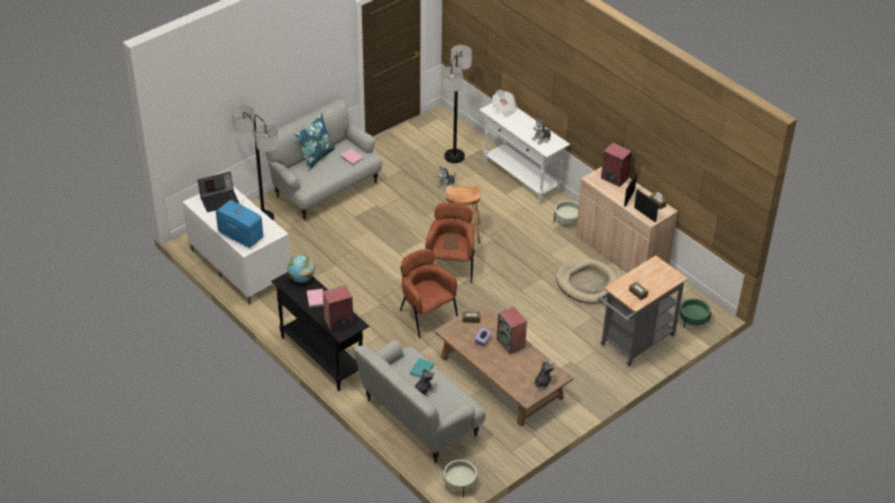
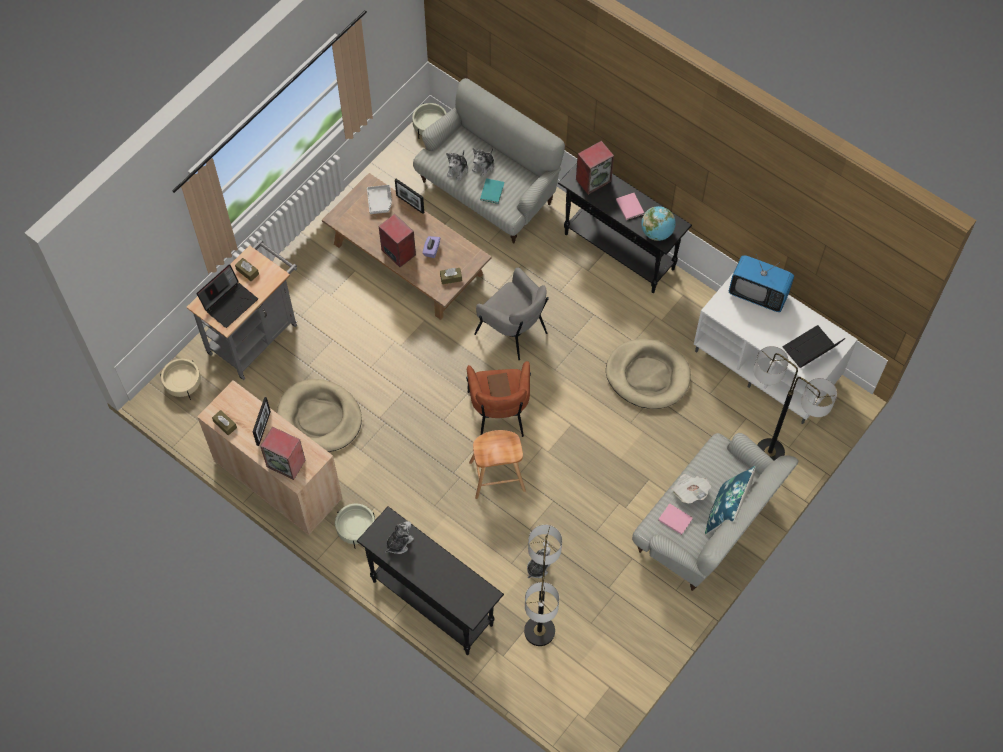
camera: 170 degrees right, 20 degrees up
(331, 273) = (647, 375): none -> beige dog bed
(426, 315) = (513, 331): brown armchair -> grey armchair
(504, 109) = (465, 600): newspaper -> newspaper (689, 491)
(520, 383) = (380, 201): none -> grey tray
(521, 178) = (432, 602): white console table -> black console table
(543, 383) = (354, 207): plush toy -> plush toy (458, 170)
(645, 214) = (241, 401): picture frame -> picture frame (410, 204)
(652, 275) = (230, 303): none -> laptop
(693, 319) = (183, 384): green planter -> beige planter

